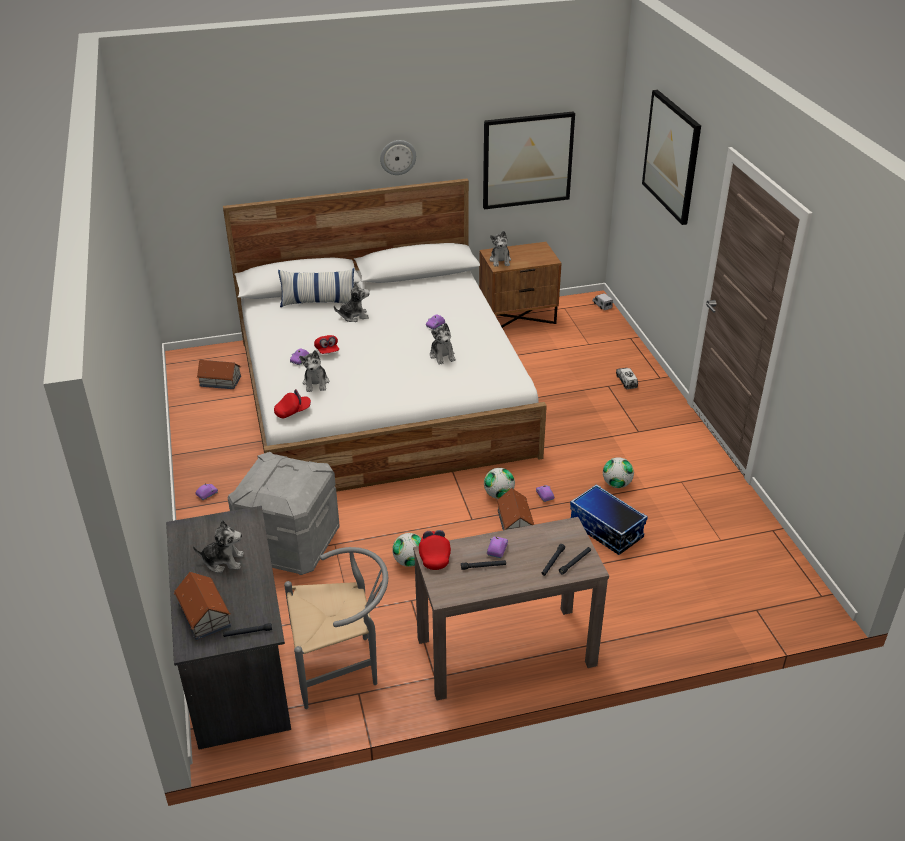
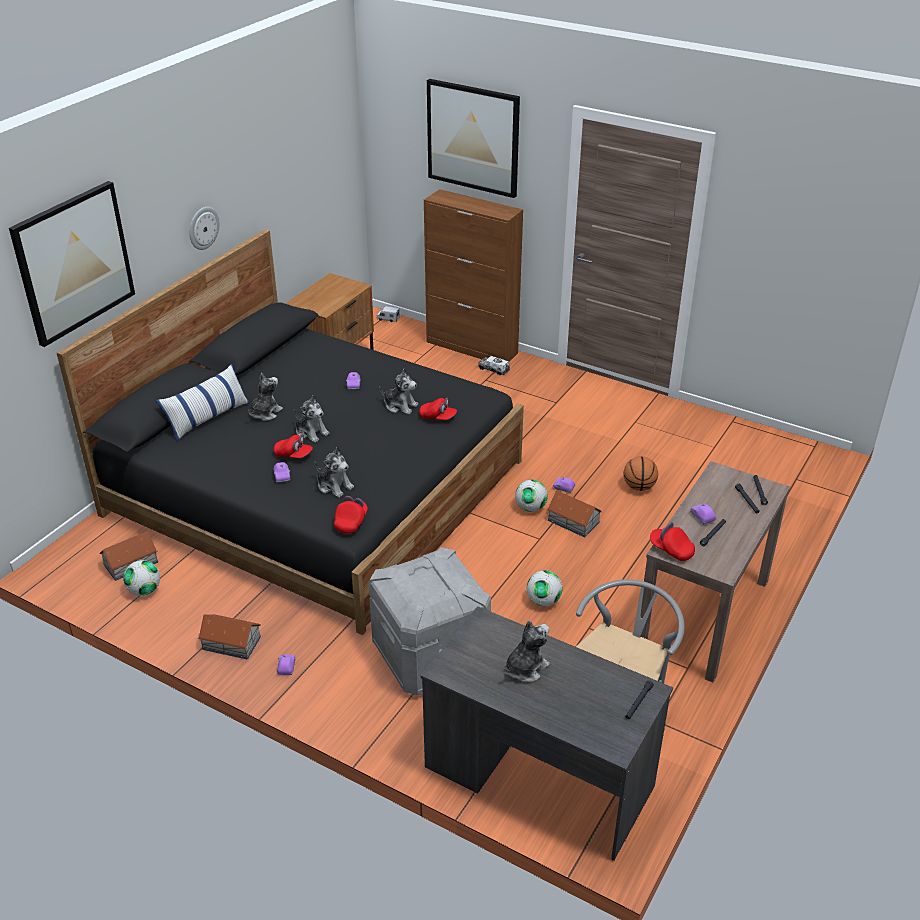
camera: 45 degrees left, 0 degrees up
(204, 615) = (585, 718): toy house -> toy house (232, 643)
(382, 396) = (315, 487): white bed -> black bed
(453, 376) = (438, 417): none -> red cap
(500, 260) = (317, 305): plush toy -> plush toy (311, 432)
(527, 160) = (303, 192): picture -> picture (74, 262)
(605, 530) = (639, 487): storage box -> basketball
(616, 484) = (598, 449): football -> football (144, 591)
(634, 357) = (472, 348): none -> brown cabinet

